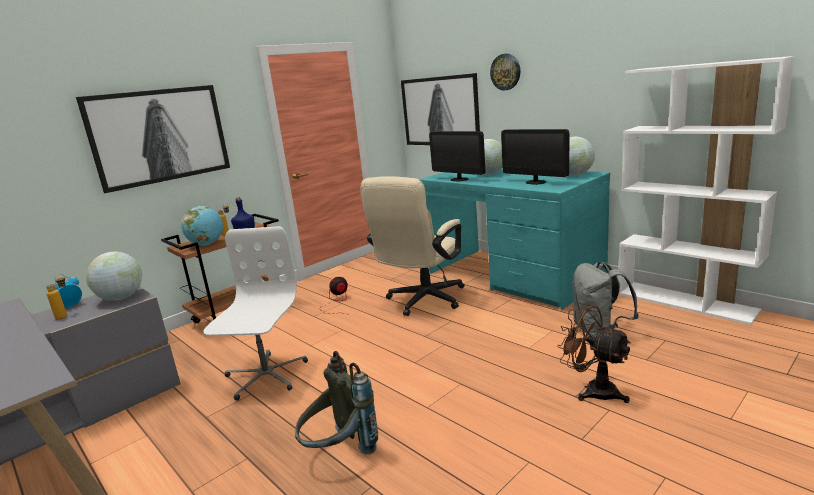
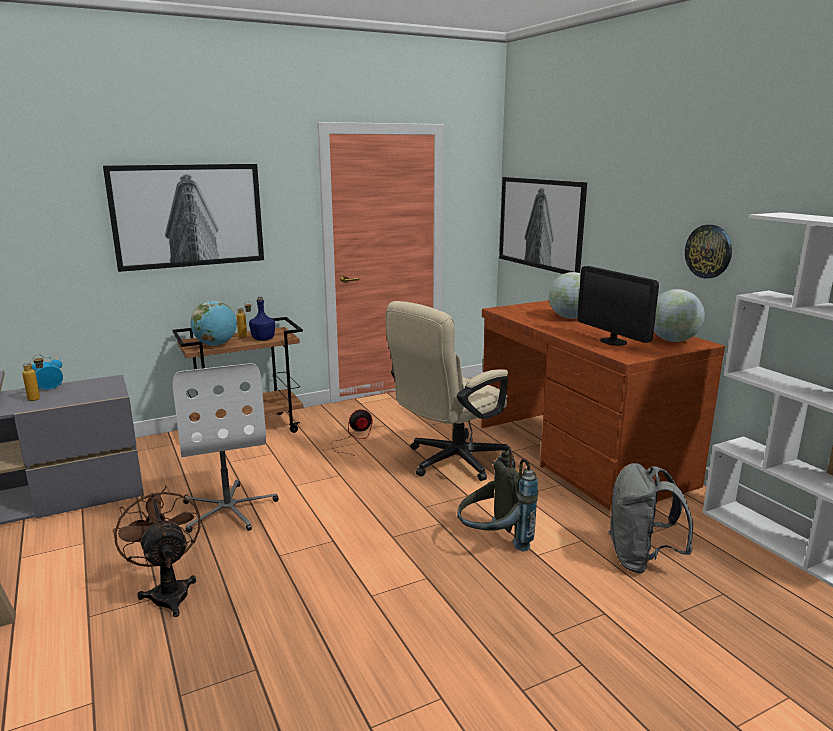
camera: 15 degrees right, 0 degrees up
(121, 298) = (98, 390): globe -> none
(265, 376) = (229, 509): white office chair -> white office chair turned 135 degrees clockwise
(339, 452) = (248, 619): grey backpack -> grey backpack (493, 543)
(459, 179) = (527, 318): monitor -> none
(505, 72) = (619, 187): wall clock -> wall clock (708, 251)
(513, 276) = (580, 455): turquoise desk -> brown desk
(593, 390) = (579, 632): brown fan -> brown fan (168, 592)

